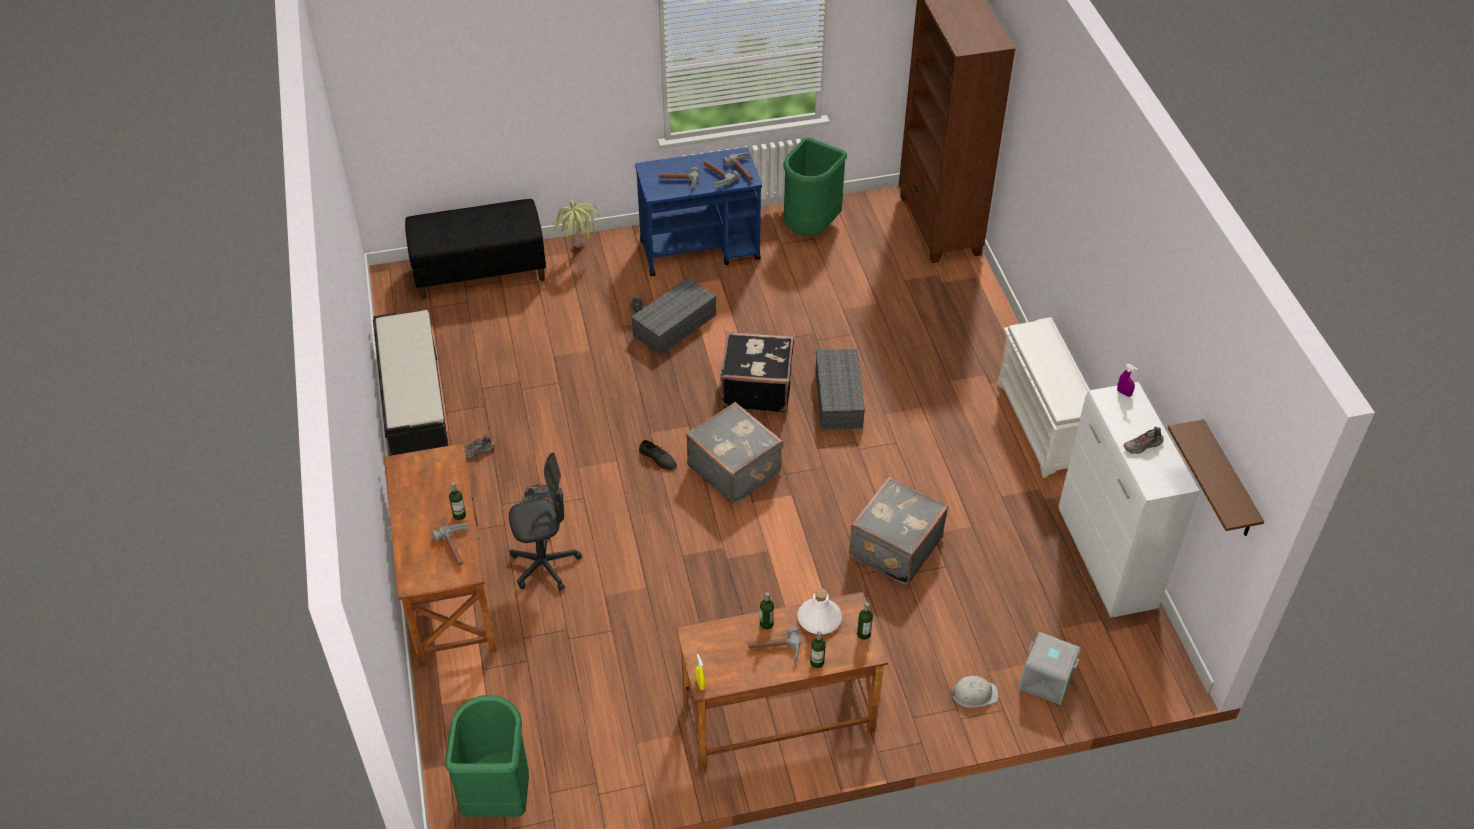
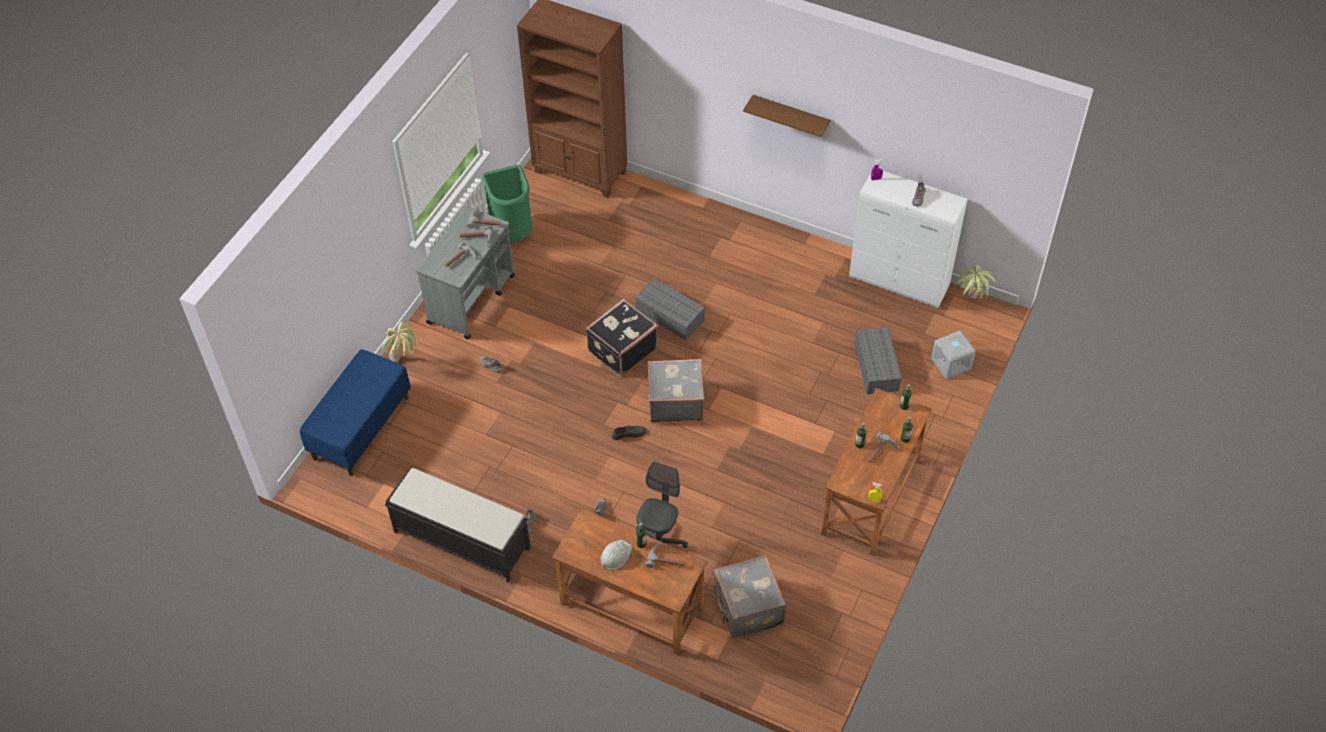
camera: 50 degrees left, 5 degrees up
(480, 271) = (361, 427): black bench -> blue bench
(497, 796) = (809, 667): green trash can -> none
(675, 324) = (524, 354): grey storage box -> grey storage box (875, 366)
(700, 250) = (472, 299): blue cart -> grey cart
(819, 618) = (876, 418): white bottle -> none
(893, 547) = (804, 366): grey suitcase -> grey suitcase (747, 608)
(974, 694) = (932, 400): white hard hat -> white hard hat (615, 555)
(1042, 426) = (783, 240): white shoe rack -> none
(1150, 647) = (969, 306): none -> potted plant
(1228, 482) = (990, 181): brown shelf -> brown shelf (790, 116)

